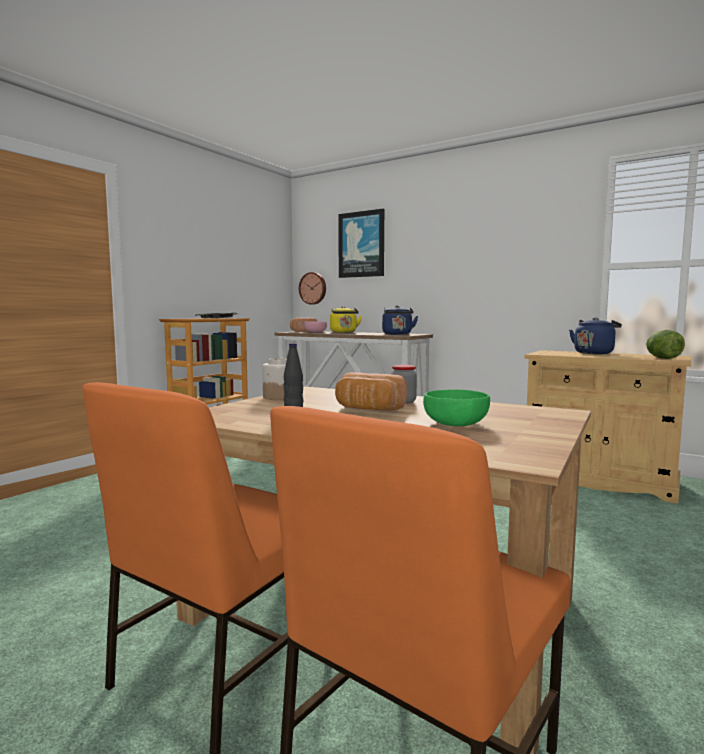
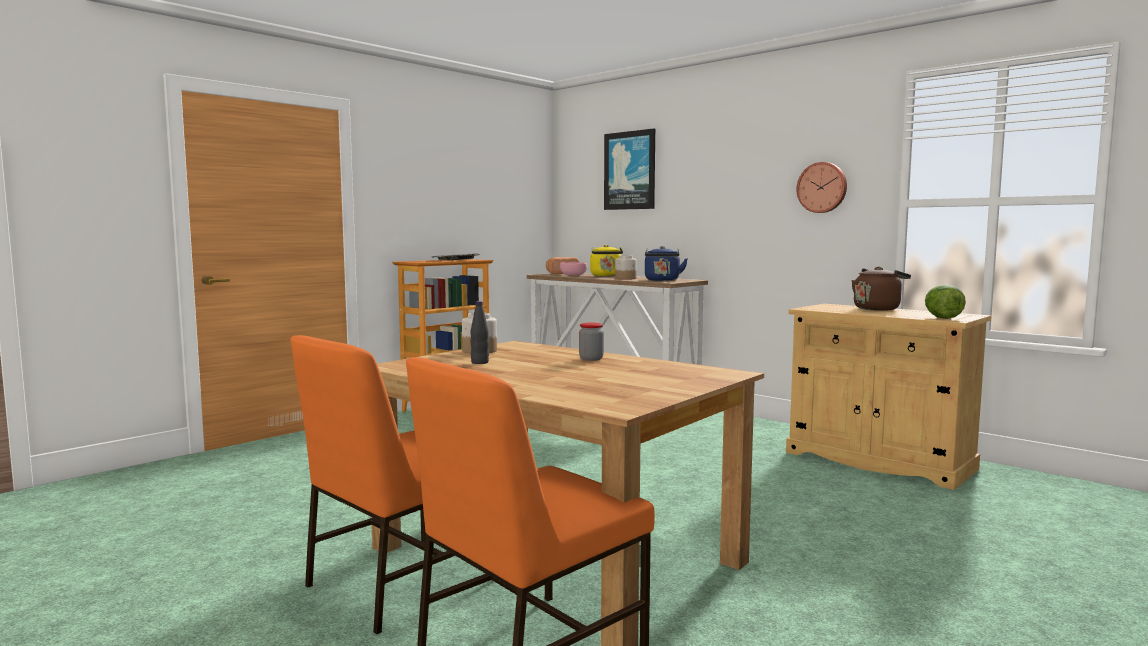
camera: 10 degrees right, 0 degrees up
(313, 288) = (576, 221): wall clock -> wall clock (822, 187)
(364, 333) = (626, 278): none -> jar
(368, 409) = (547, 365): bread -> none
(456, 423) = (610, 379): green bowl -> none
(594, 353) = (878, 309): blue kettle -> brown kettle

